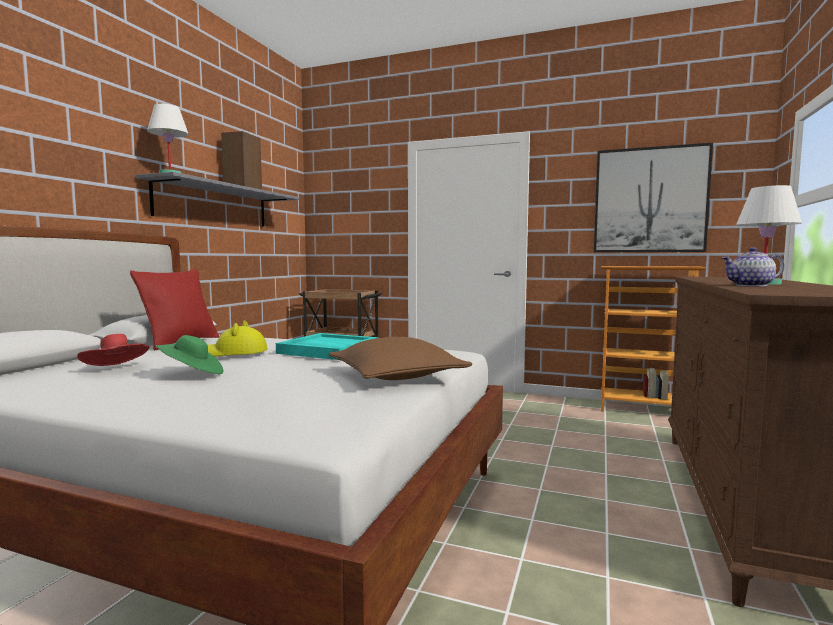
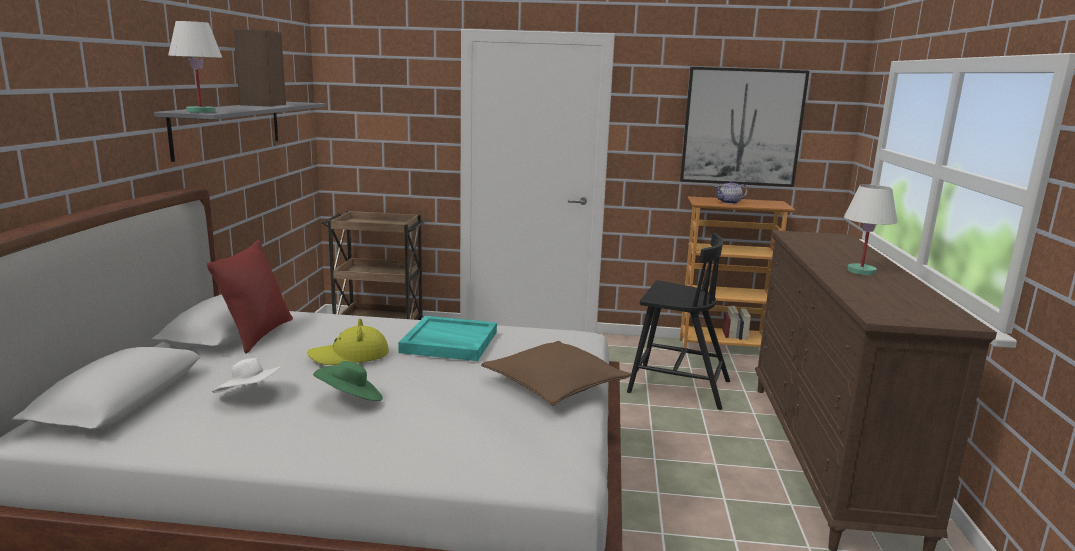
camera: 15 degrees left, 10 degrees up
(116, 369) = (250, 396): red hat -> white hat
(586, 433) = (677, 386): none -> black chair
(751, 285) = (855, 282): teapot -> teapot (729, 202)

